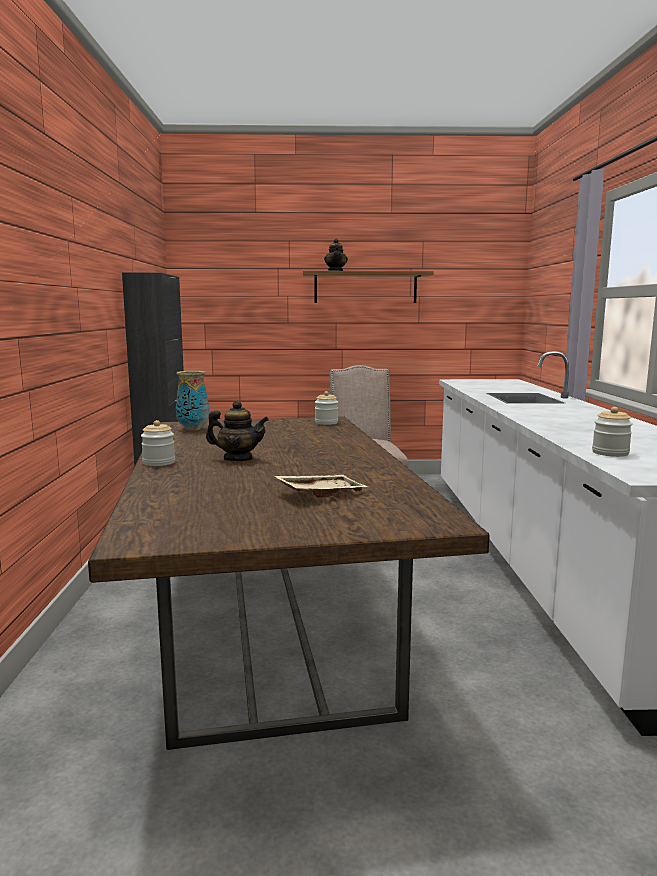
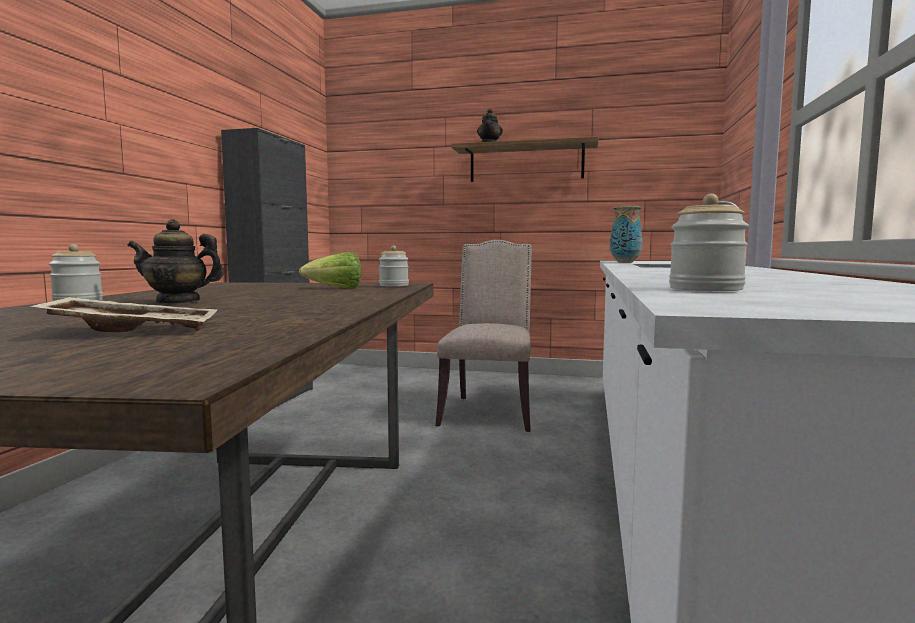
camera: 15 degrees right, 5 degrees down
(193, 429) = (230, 285): vase -> vase (624, 262)
(238, 459) = (178, 302): teapot -> teapot turned 150 degrees clockwise
(294, 430) = (336, 288): none -> lettuce

